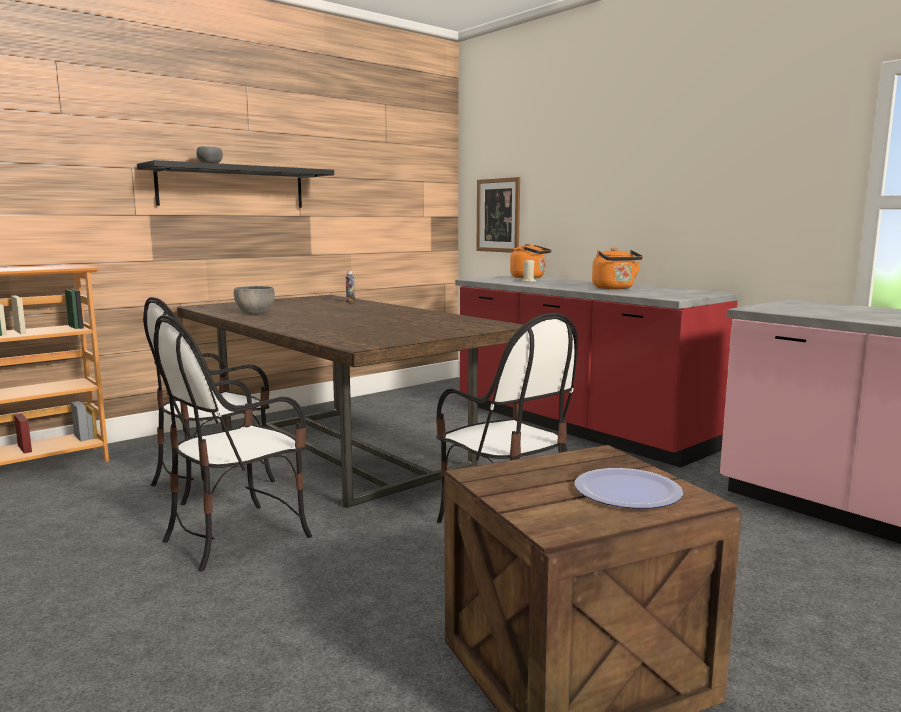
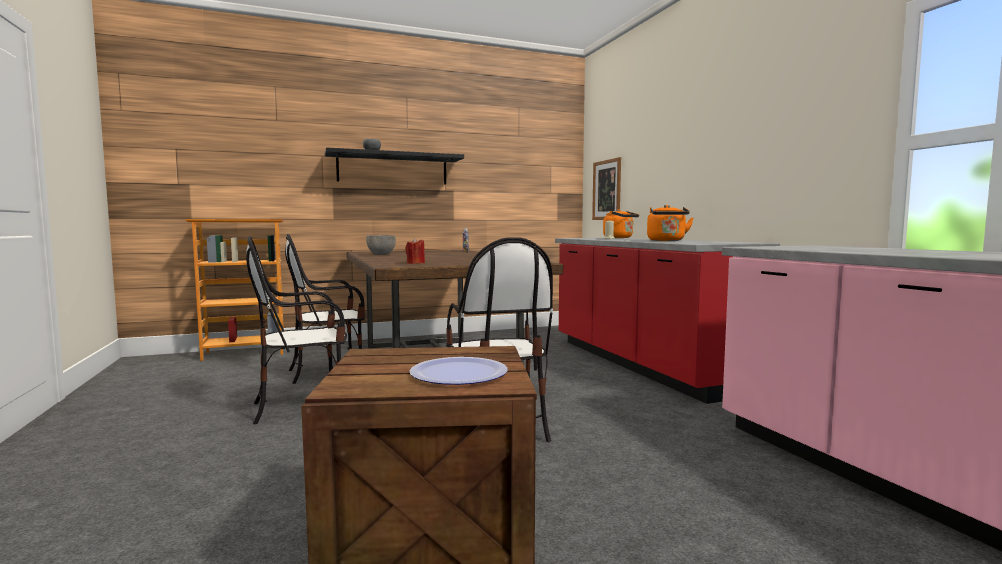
camera: 20 degrees right, 5 degrees down
(368, 335) = (415, 263): none -> red candle

